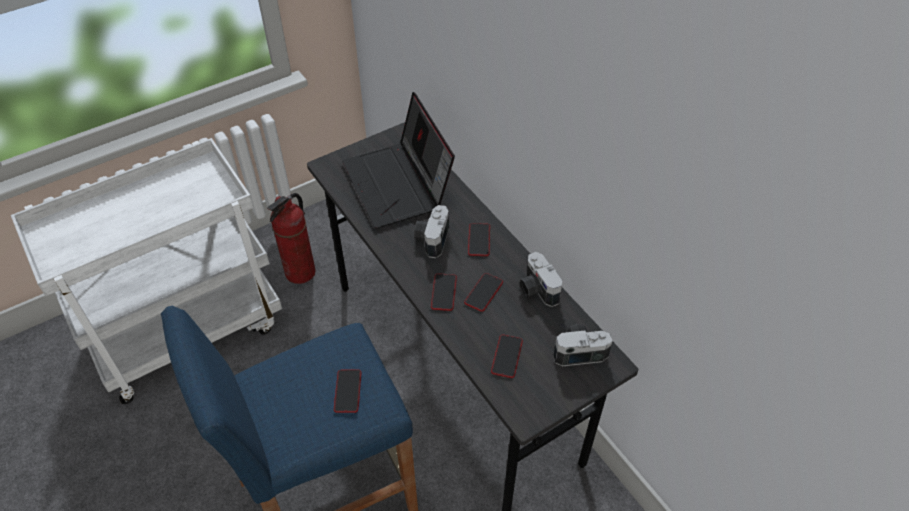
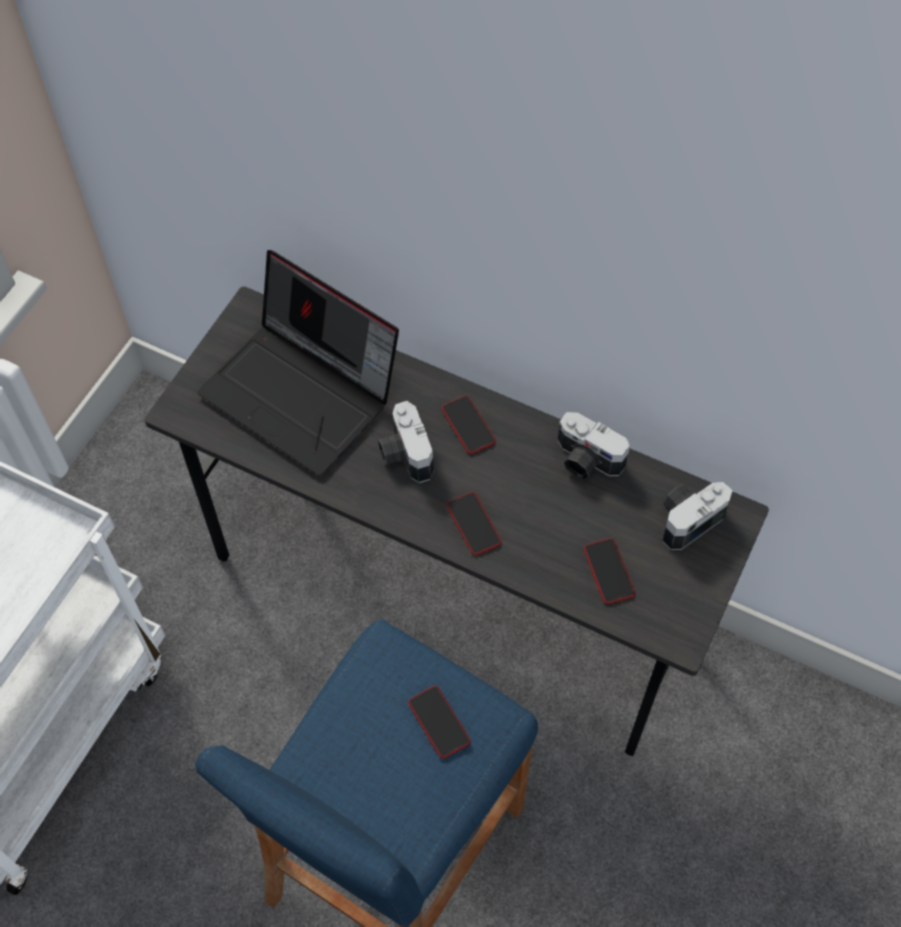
camera: 30 degrees left, 10 degrees up
(300, 273) = (140, 565): fire extinguisher -> none
(483, 292) = (524, 498): phone -> none

